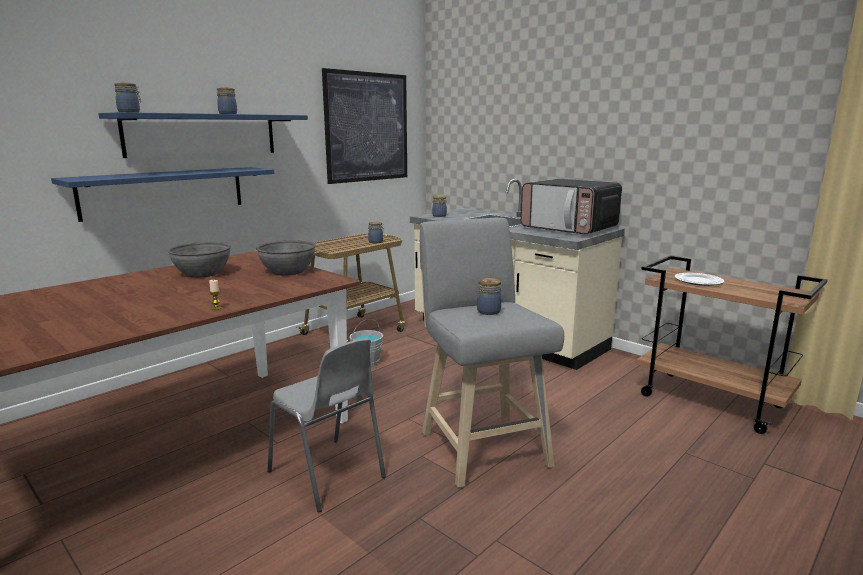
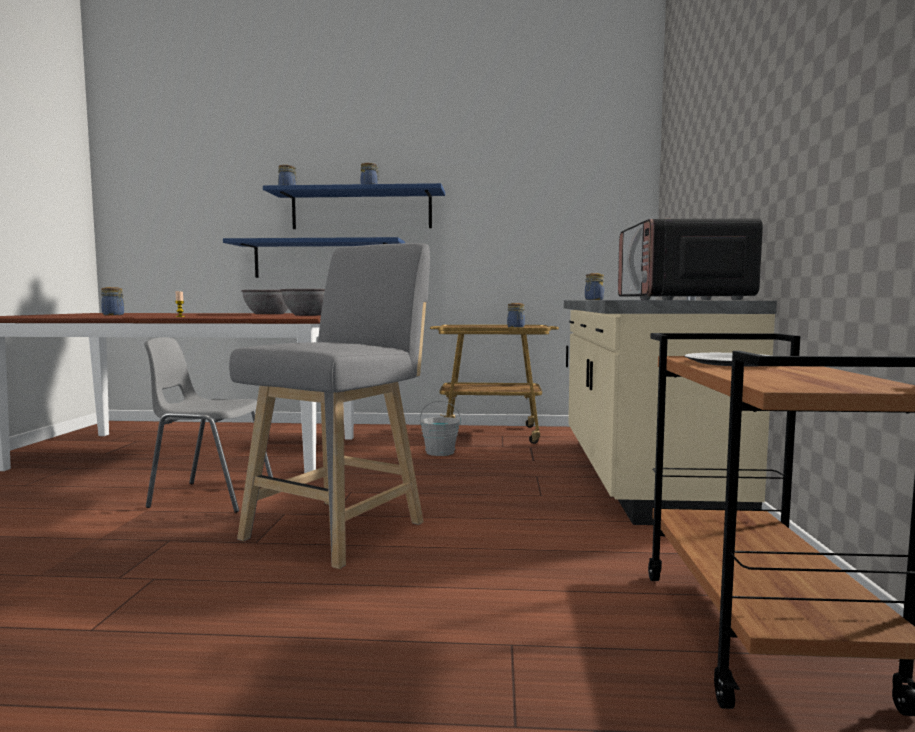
camera: 50 degrees right, 10 degrees down
(328, 475) = (210, 496): grey chair -> grey chair turned 90 degrees clockwise
(367, 127) = (558, 202): picture -> none
(489, 311) = (323, 341): jar -> jar (114, 315)

